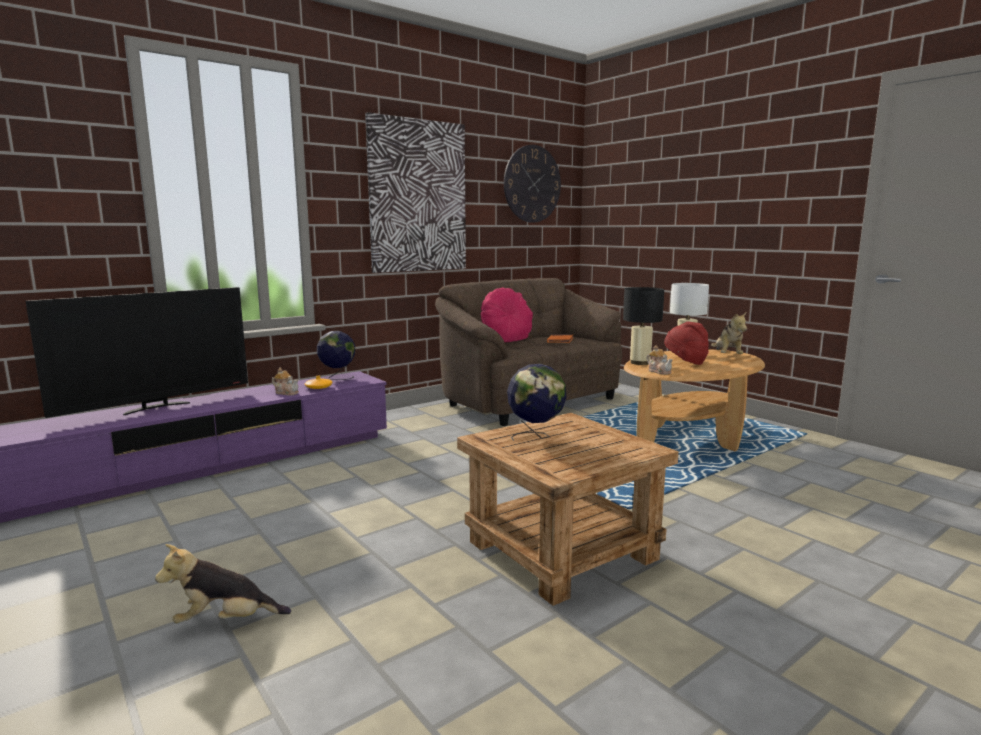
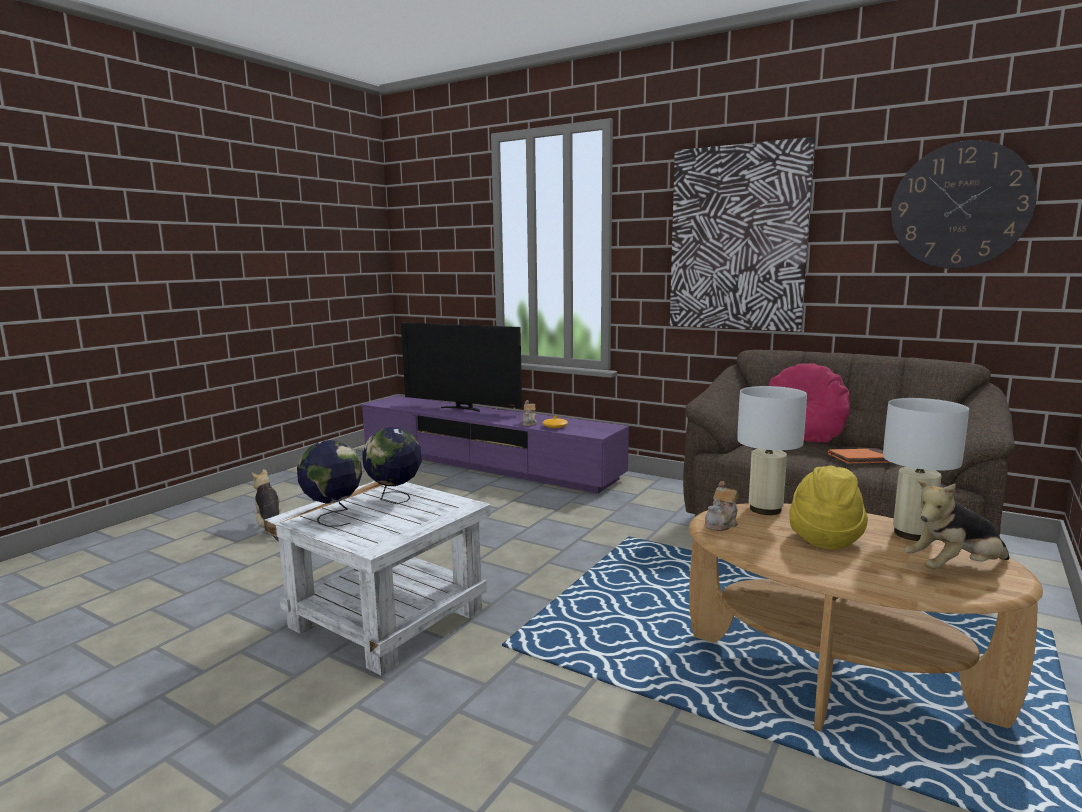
camera: 70 degrees right, 0 degrees up
(337, 377) = (594, 425): globe -> globe (333, 517)
(559, 550) = (387, 617): brown side table -> white side table
(640, 363) = (765, 510): black table lamp -> white table lamp
(685, 362) = (824, 537): red hat -> yellow hat

